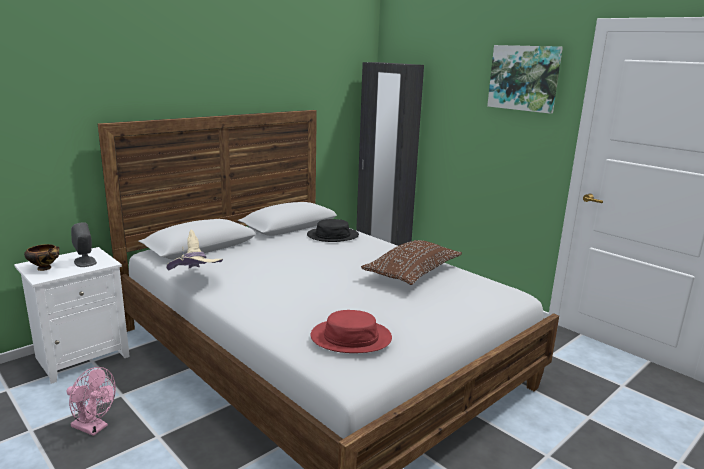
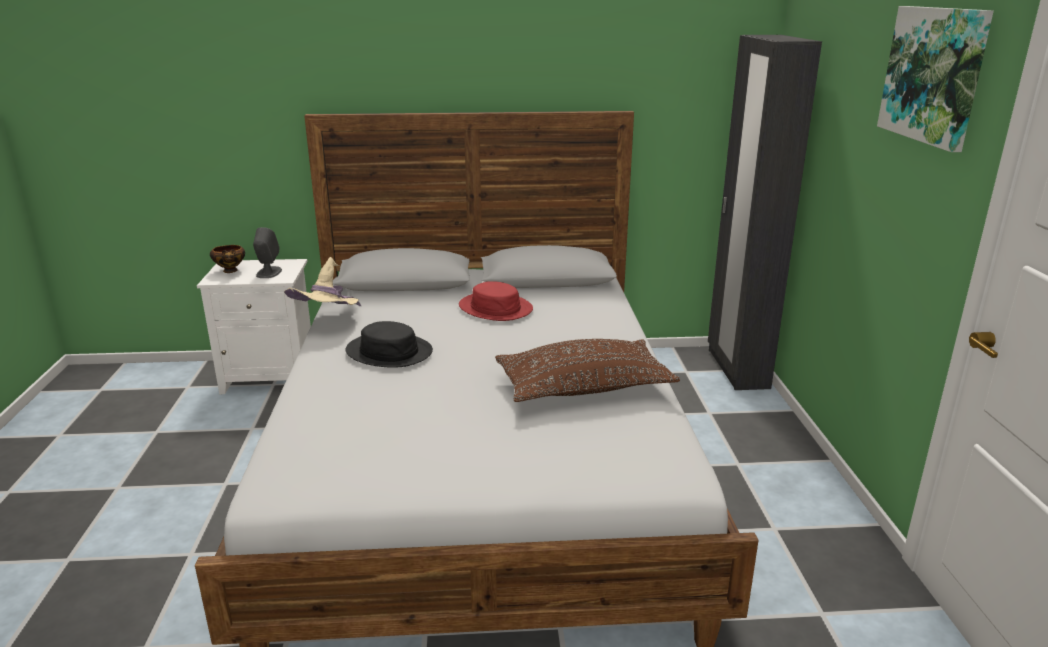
camera: 40 degrees right, 5 degrees up
(94, 428) = (195, 451): pink fan -> none
(332, 235) = (575, 305): black hat -> black hat (389, 352)
(351, 337) = (344, 443): red hat -> red hat (495, 308)

